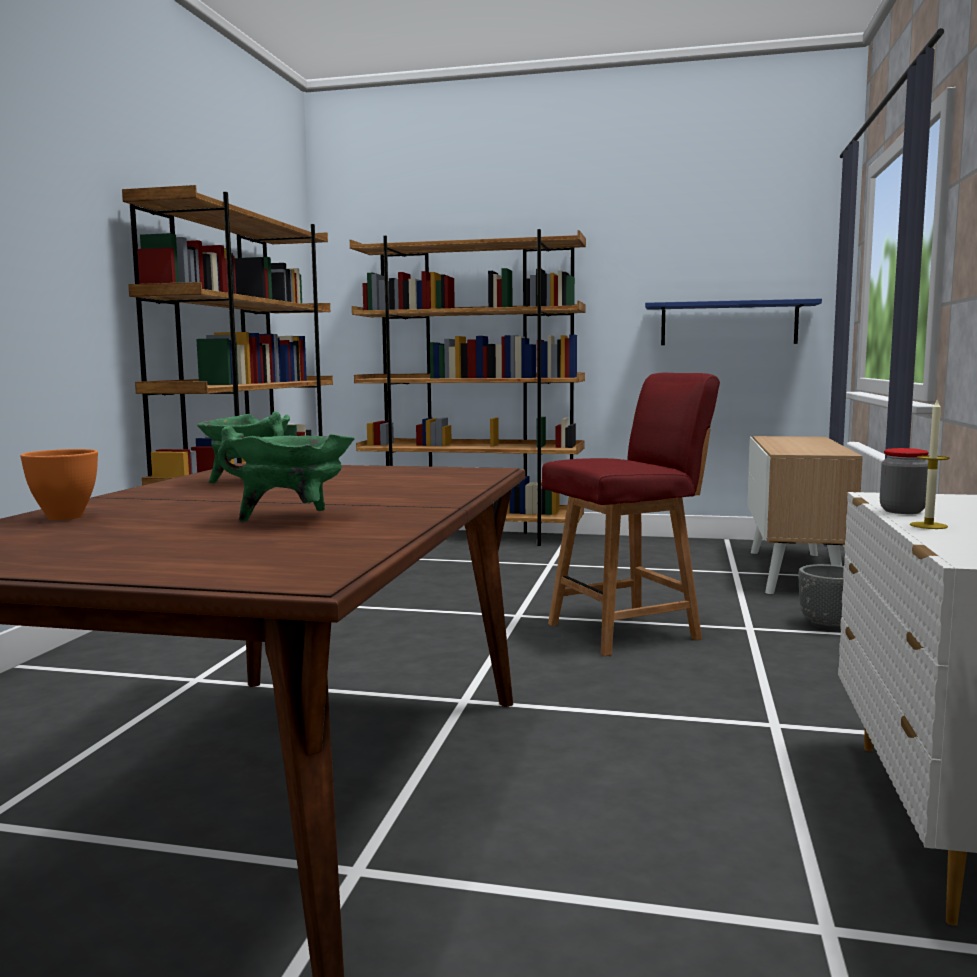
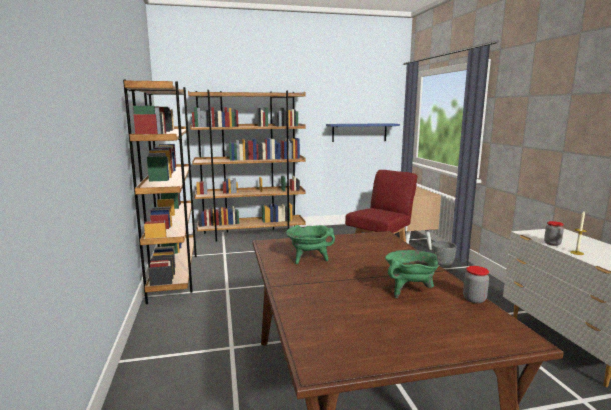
camera: 25 degrees left, 5 degrees up
(63, 517) = (309, 309): orange bowl -> none
(385, 536) = (474, 299): none -> jar

